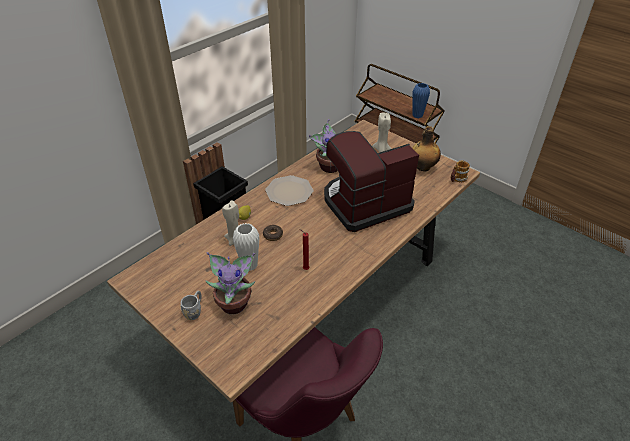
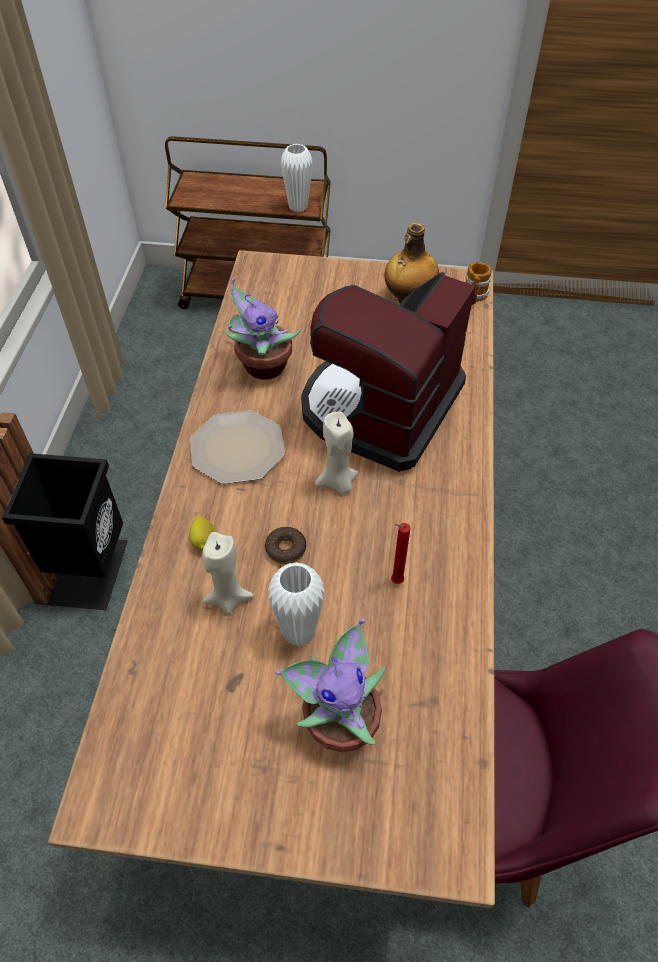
camera: 35 degrees left, 10 degrees up
(195, 311) = (284, 785): grey mug -> none
(381, 150) = (319, 295): beige candle -> beige candle (338, 483)
(417, 115) = (298, 206): blue vase -> white vase

